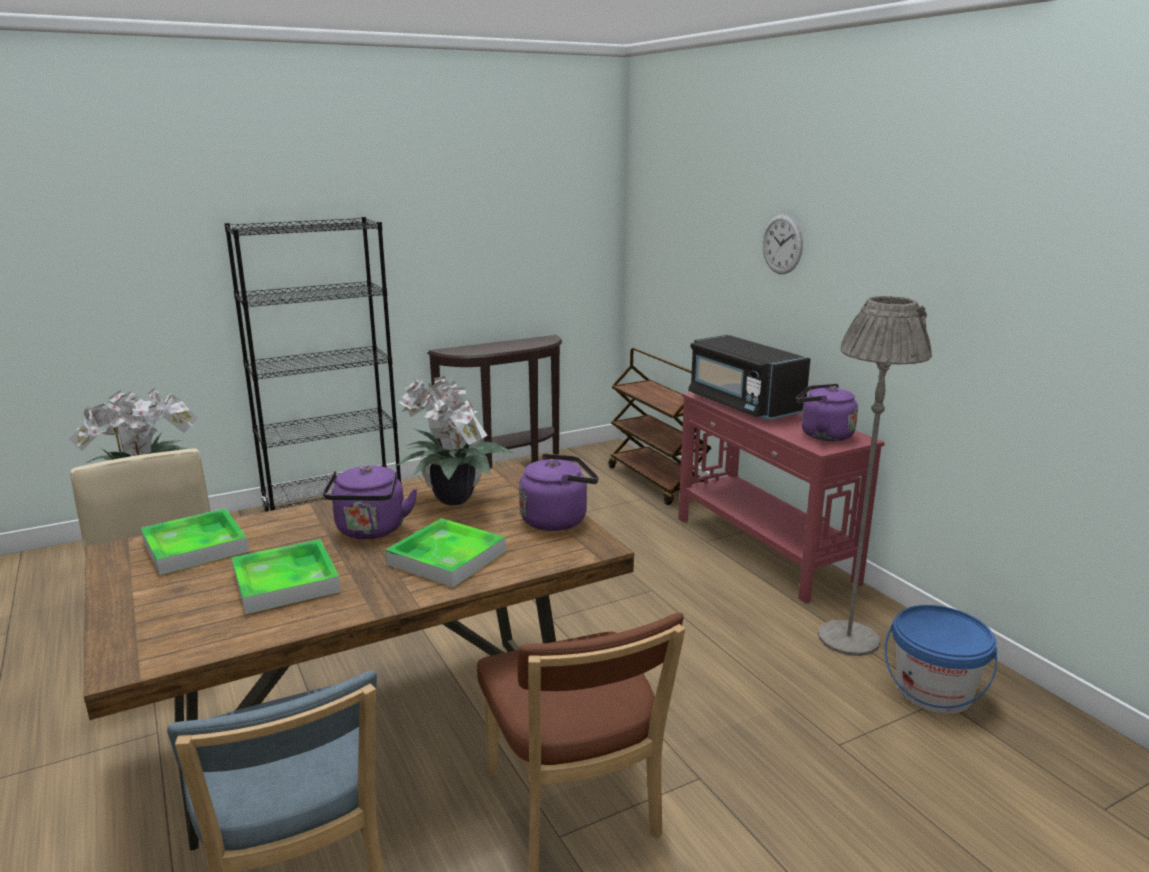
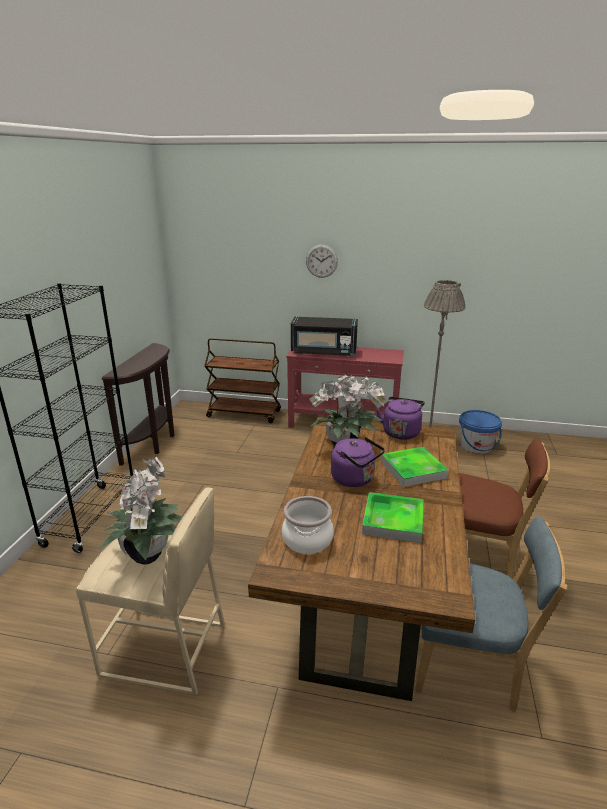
camera: 50 degrees left, 5 degrees up
(195, 547) = (307, 539): tray -> cooking pot
(822, 435) = (381, 355): purple kettle -> none

